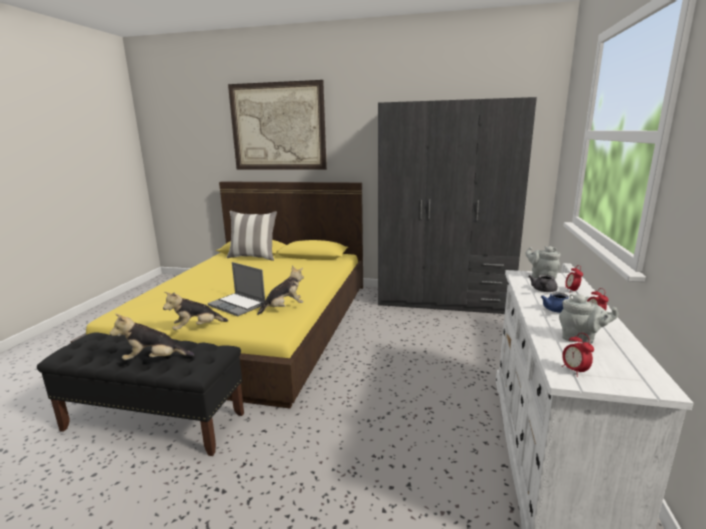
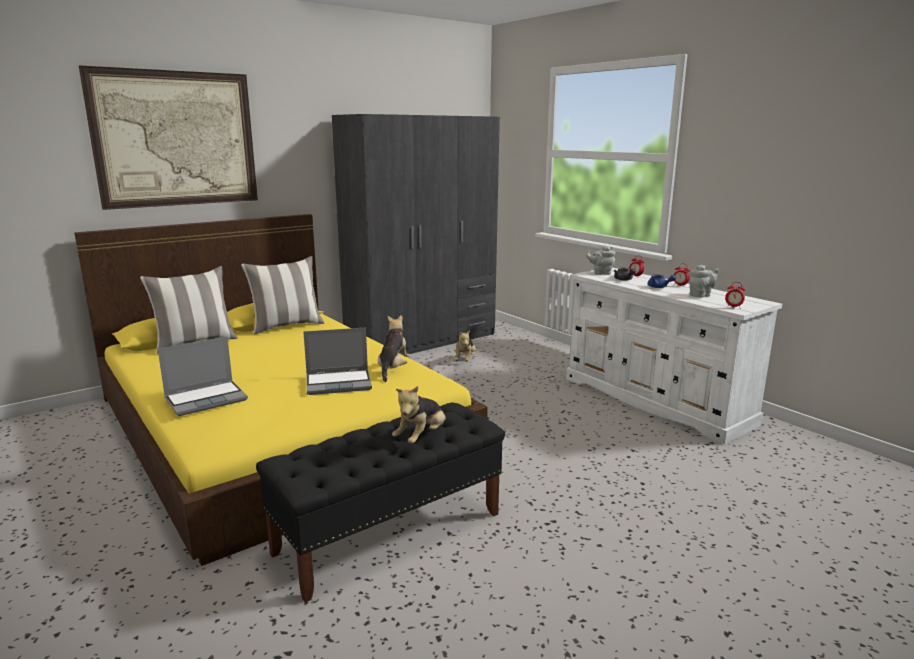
camera: 50 degrees left, 0 degrees up
(174, 289) = (207, 399): none -> laptop
(196, 328) = (360, 412): plush toy -> plush toy (465, 360)
(312, 260) = (286, 326): none -> pillow

